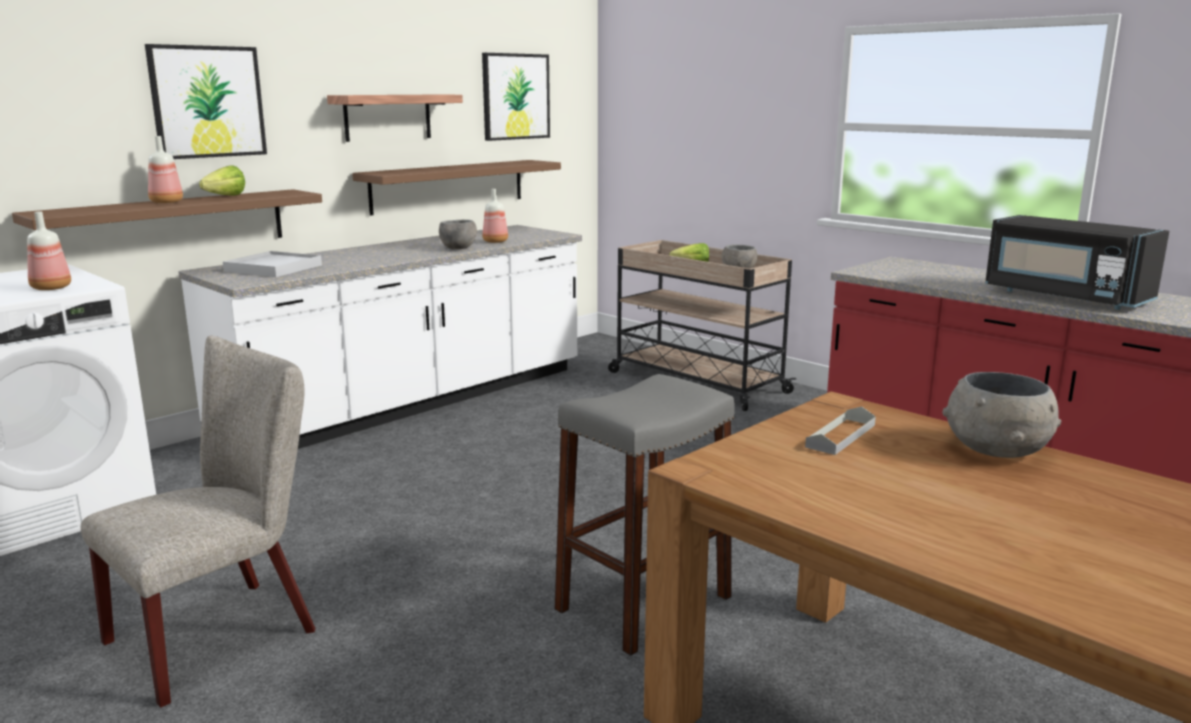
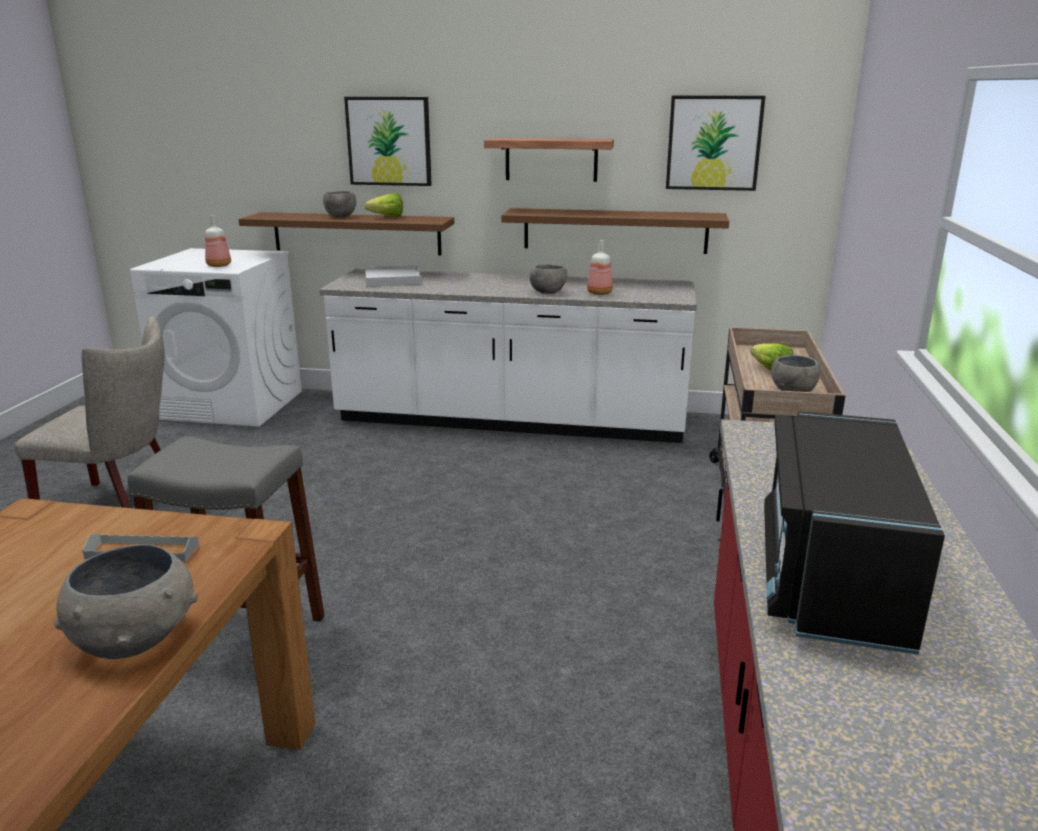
camera: 55 degrees right, 5 degrees up
(167, 202) = (340, 217): bottle -> grey bowl

